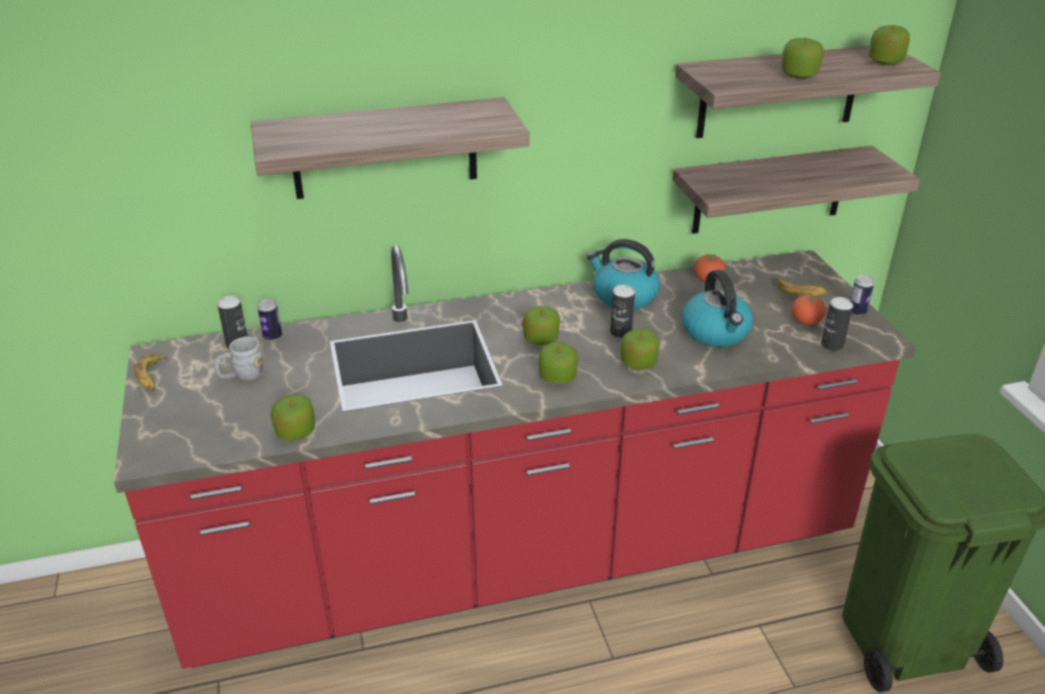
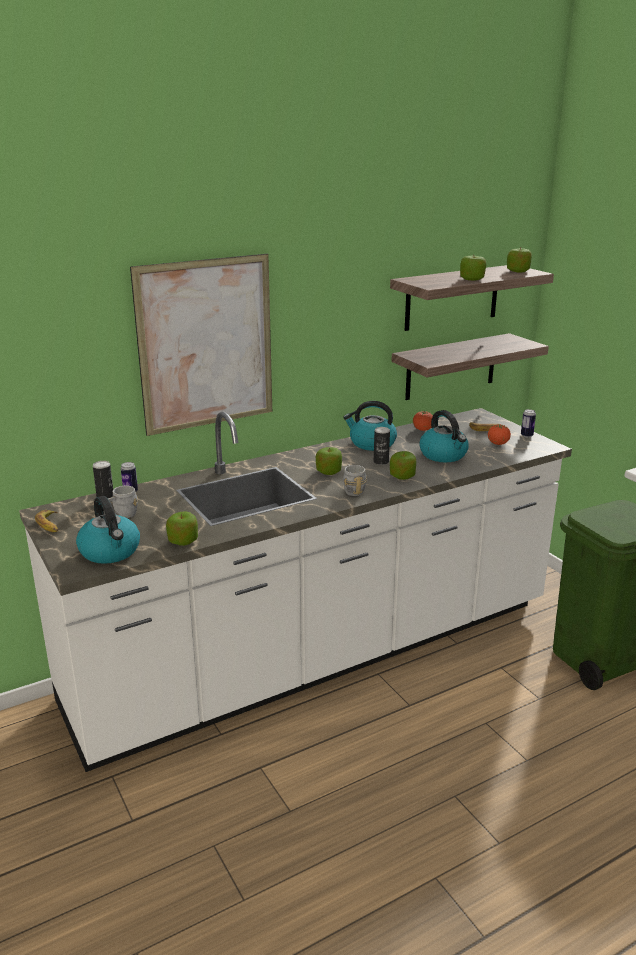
camera: 15 degrees left, 10 degrees down
(200, 435) = (110, 552): none -> kettle
(384, 149) = (206, 344): shelf -> picture
(522, 557) = (318, 655): red counter -> white counter
(557, 377) = (352, 490): apple -> grey mug
(832, 345) = (520, 453): can -> none

